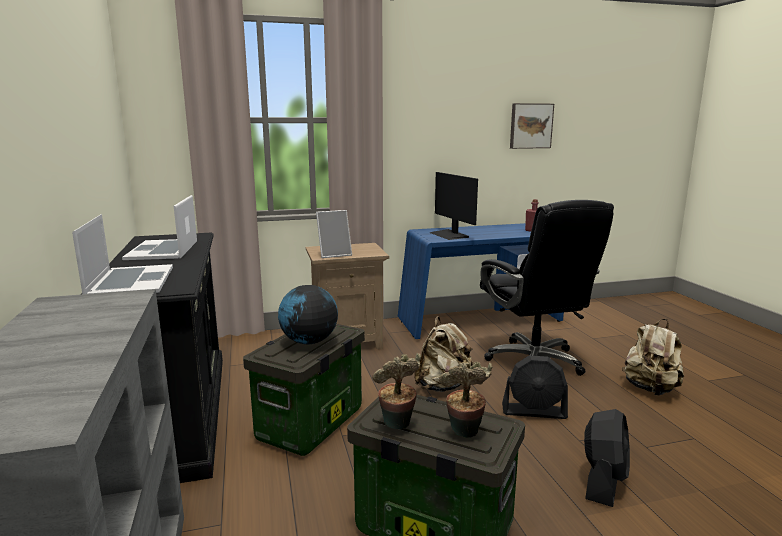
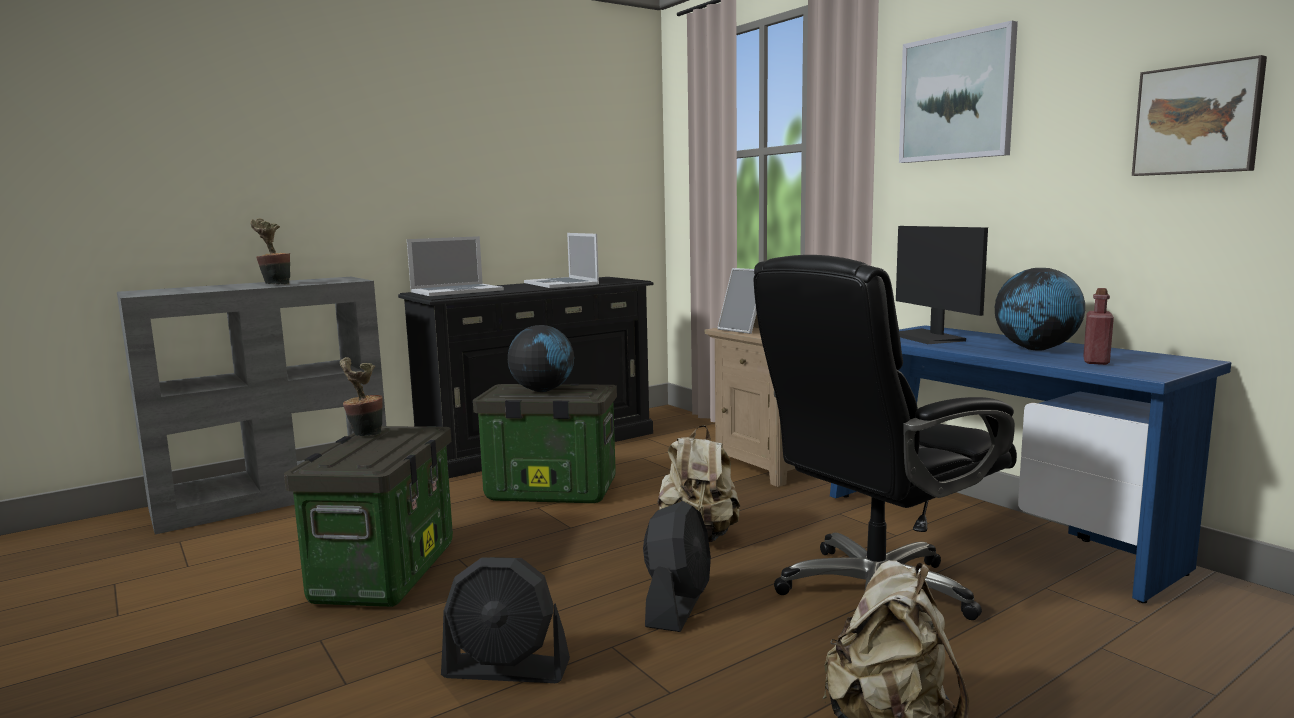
camera: 70 degrees right, 5 degrees down
(163, 250) = (561, 283): laptop -> laptop turned 90 degrees counterclockwise
(423, 101) = (956, 97): none -> picture
(449, 235) = (927, 337): monitor -> monitor turned 60 degrees counterclockwise
(464, 434) = (349, 454): potted plant -> potted plant (274, 285)
(498, 230) = (1035, 349): none -> globe
(534, 411) = (677, 605): black fan -> black fan turned 150 degrees counterclockwise

